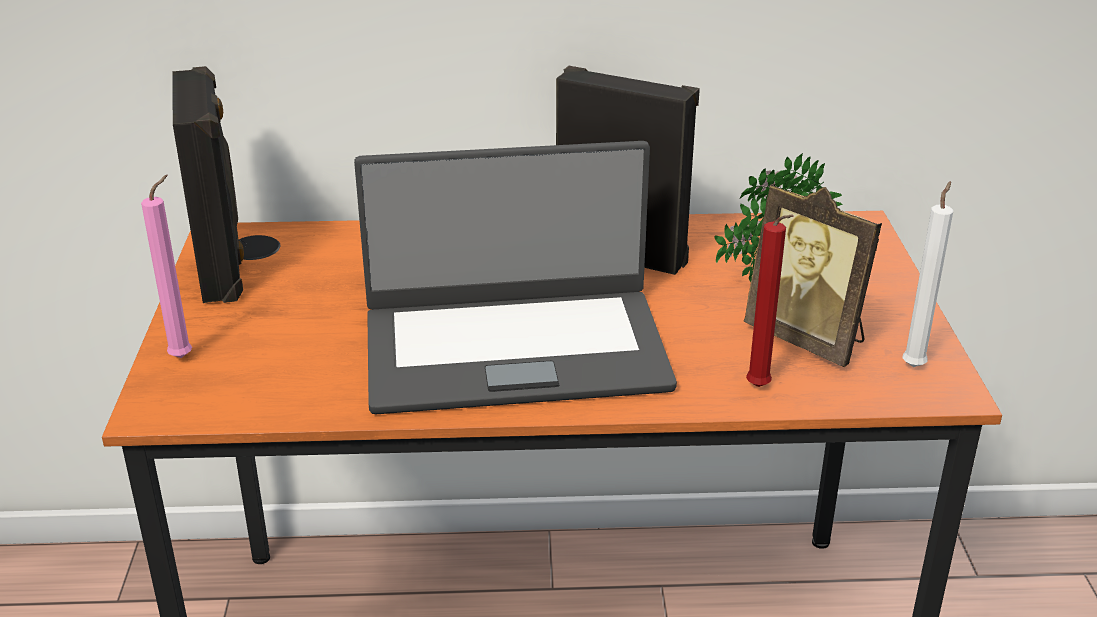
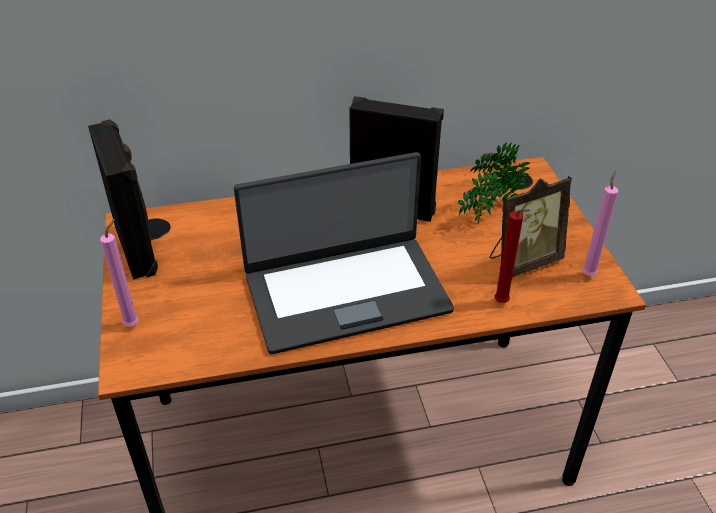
camera: 10 degrees left, 10 degrees up
(808, 339) = (522, 262): picture frame -> picture frame turned 60 degrees counterclockwise
(914, 365) = (588, 274): white candle -> pink candle

